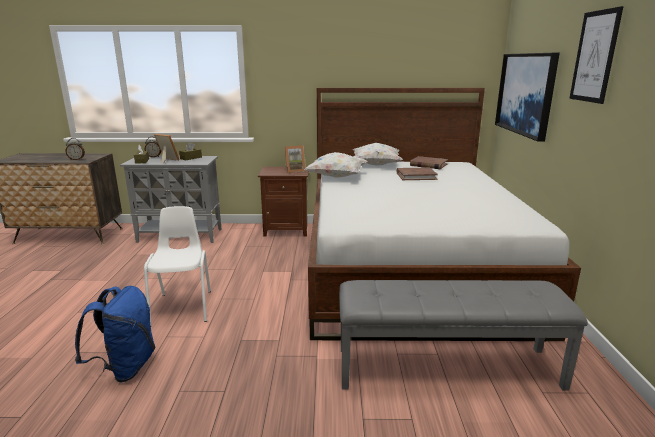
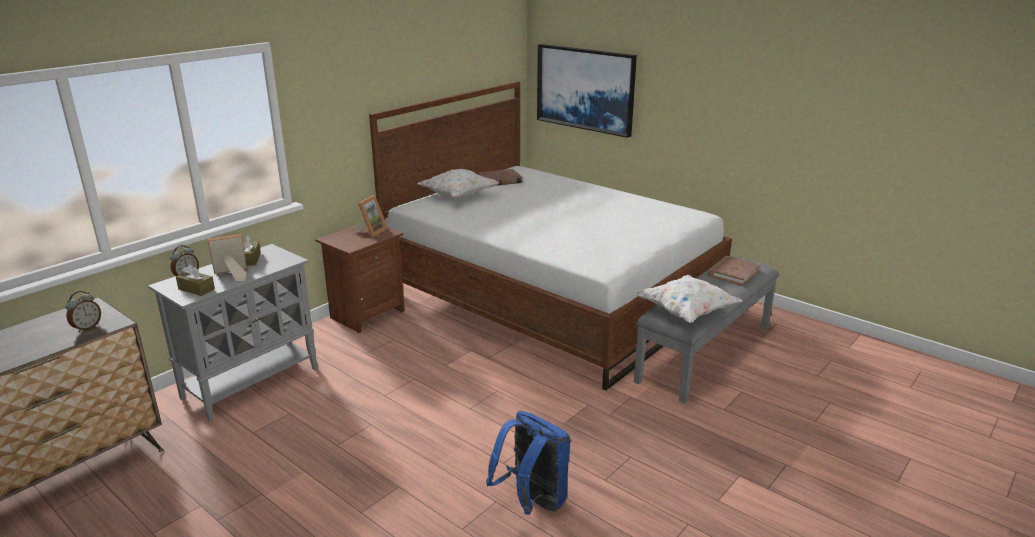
camera: 50 degrees left, 5 degrees up
(183, 307) = (456, 436): white chair -> none
(337, 177) = (467, 223): white pillow -> white pillow (687, 312)
(416, 176) = (526, 198): brown book -> brown book (733, 273)
(594, 56) = (689, 65): picture -> none

